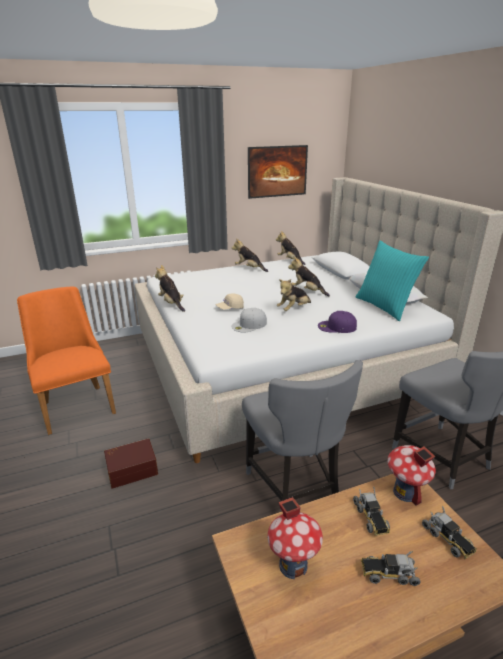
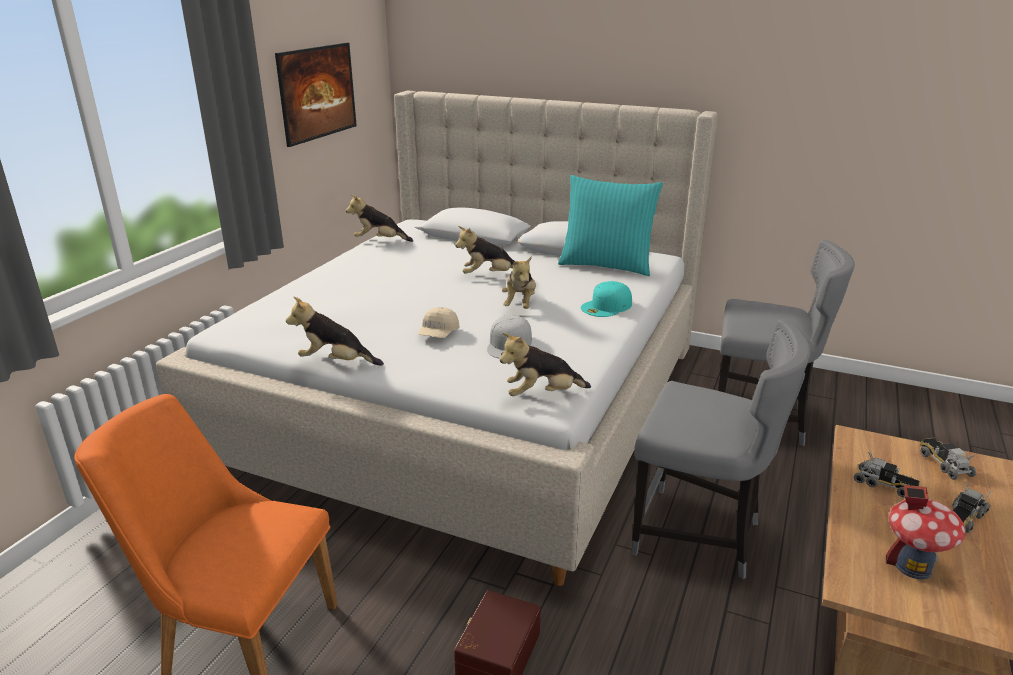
camera: 45 degrees left, 0 degrees up
(249, 269) = (345, 270): plush toy -> plush toy (542, 395)
(336, 327) = (606, 306): purple cap -> turquoise cap
(405, 492) = (868, 448): toy house -> none
(448, 539) = (944, 464): toy truck -> toy truck turned 120 degrees counterclockwise

